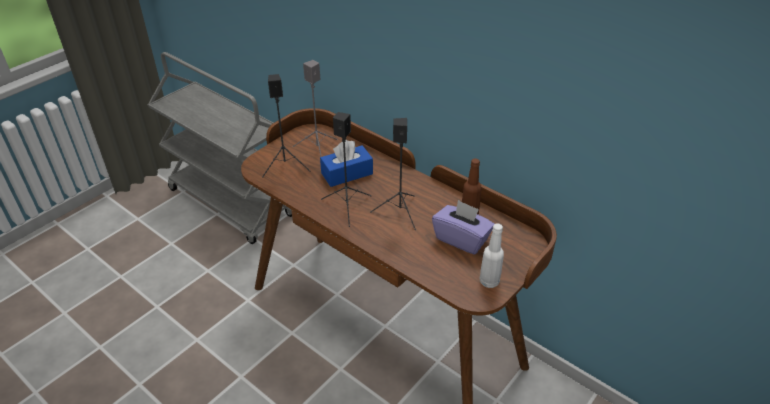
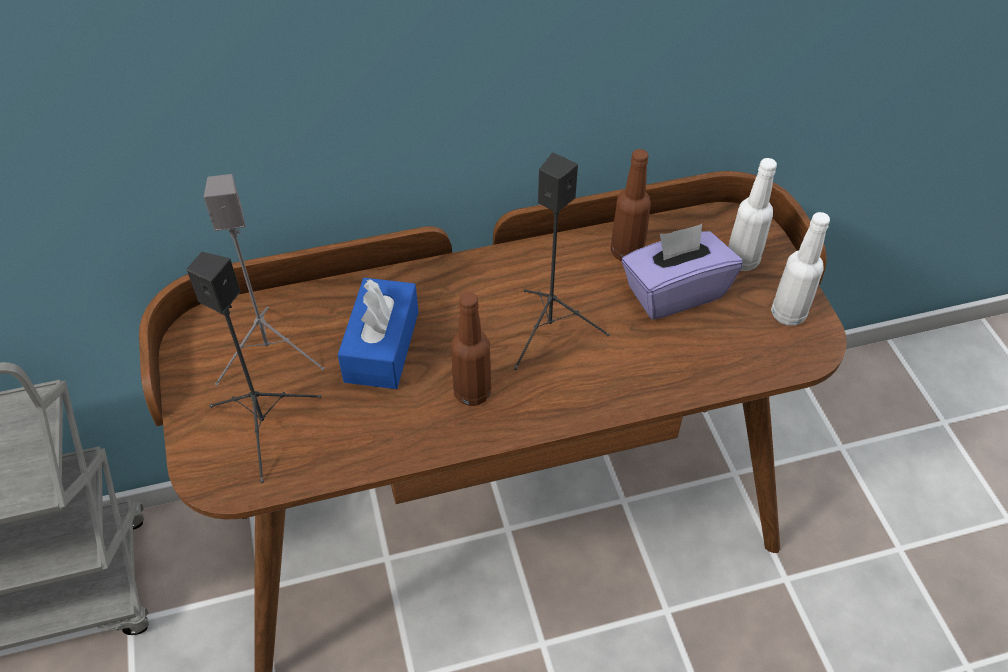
camera: 55 degrees left, 10 degrees up
(347, 206) = (472, 392): black speaker -> brown bottle
(506, 253) = (742, 260): none -> white bottle

